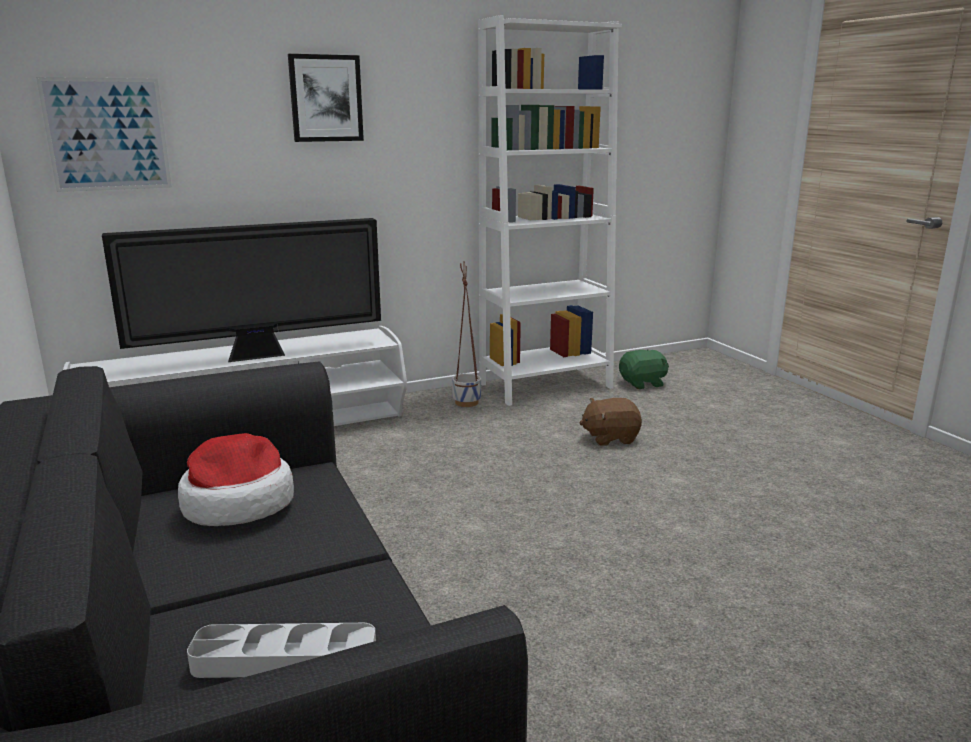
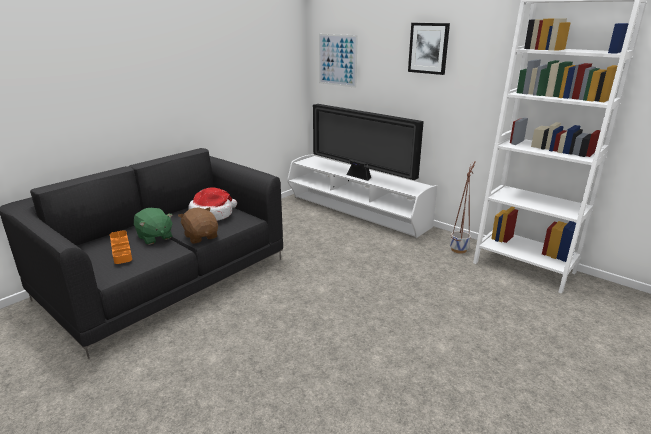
camera: 65 degrees right, 5 degrees up
(285, 659) = (121, 249): grey tray -> orange tray
(610, 438) = (473, 308): brown plush toy -> brown plush toy (201, 237)
(643, 383) = (591, 304): green plush toy -> green plush toy (154, 237)

